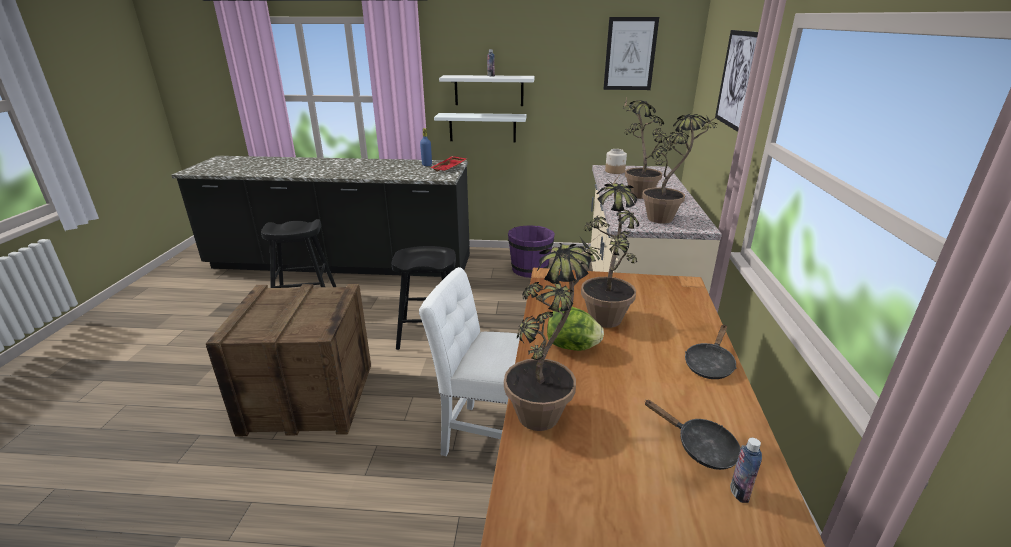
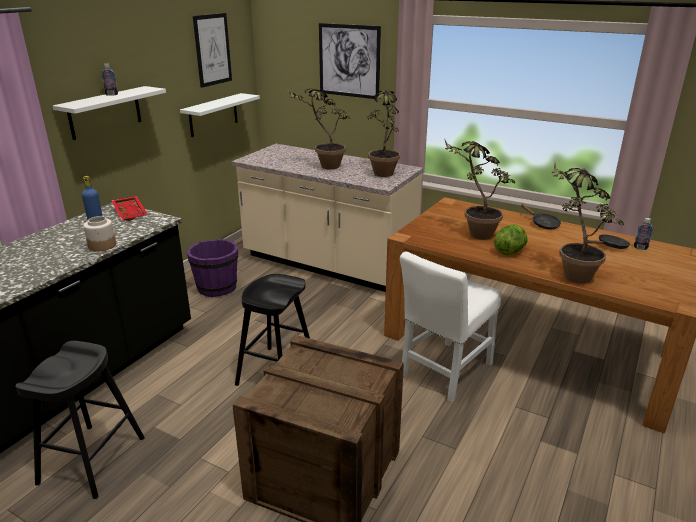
camera: 65 degrees left, 0 degrees up
(482, 127) = (106, 158): white shelf -> white shelf (213, 115)
(615, 171) = (262, 159): jar -> jar (102, 245)

